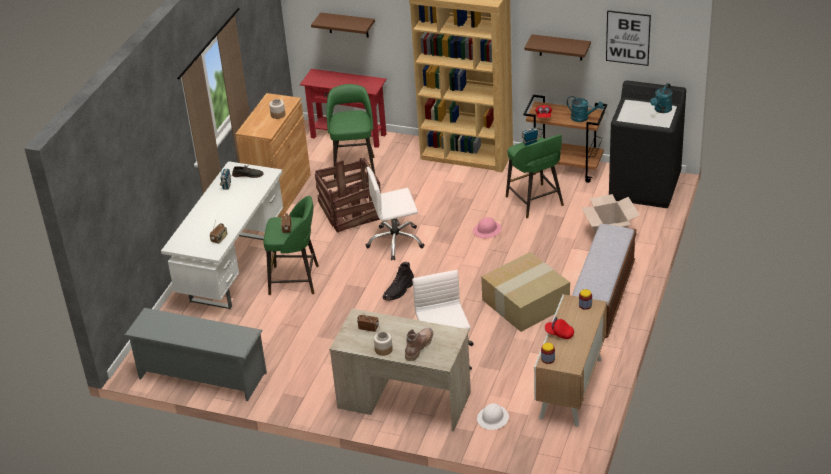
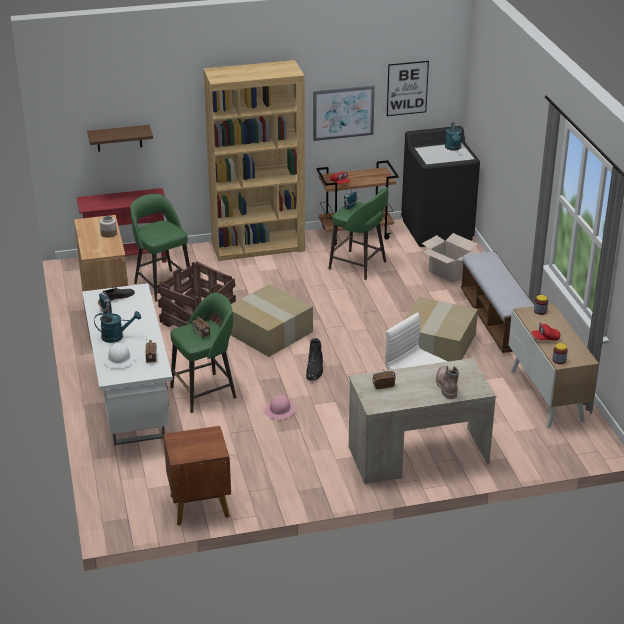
camera: 35 degrees left, 5 degrees down
(201, 376) = (198, 505): grey shoe rack -> brown nightstand
(383, 350) = (418, 398): jar -> none
(395, 242) = (268, 332): white office chair -> cardboard box
(487, 230) = (341, 299): pink hard hat -> pink hard hat (280, 410)
(493, 418) = (510, 441): white hard hat -> white hard hat (119, 359)
(561, 47) = (343, 112): brown shelf -> picture
(583, 118) = (375, 176): turquoise watering can -> turquoise watering can (116, 336)

